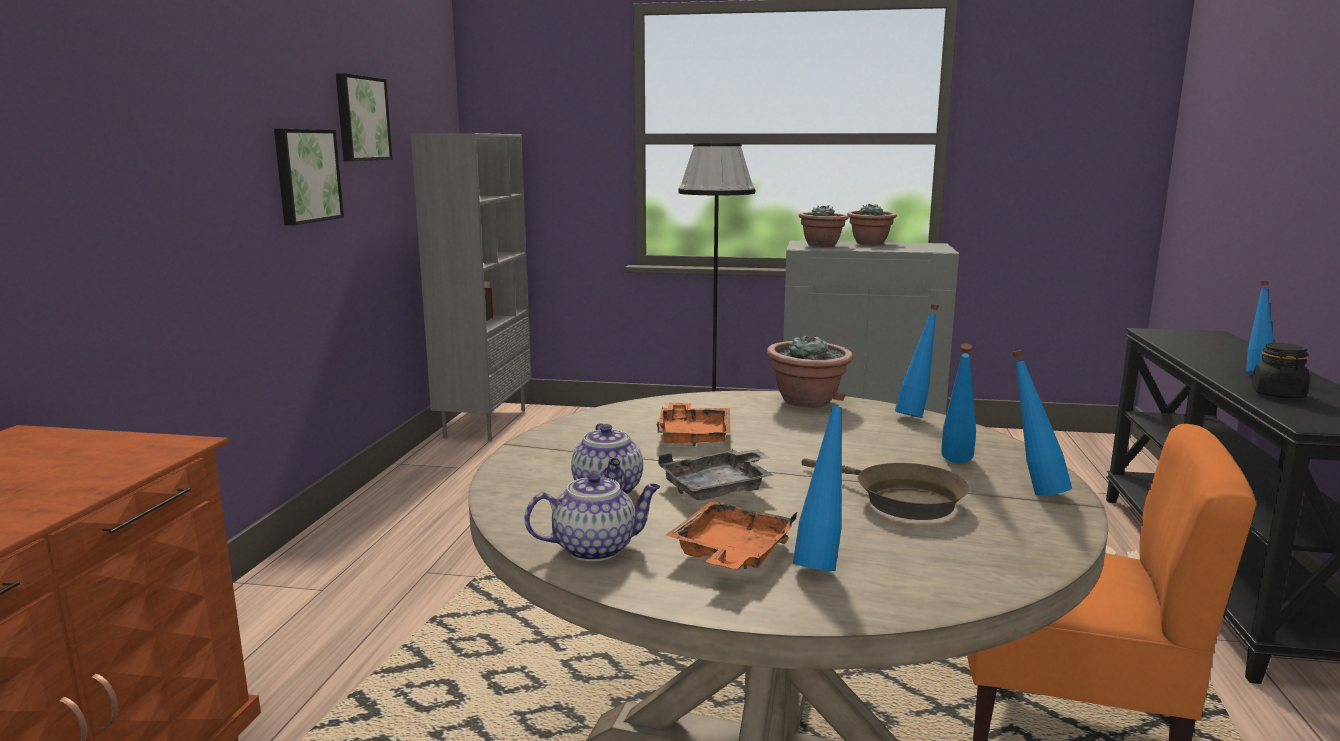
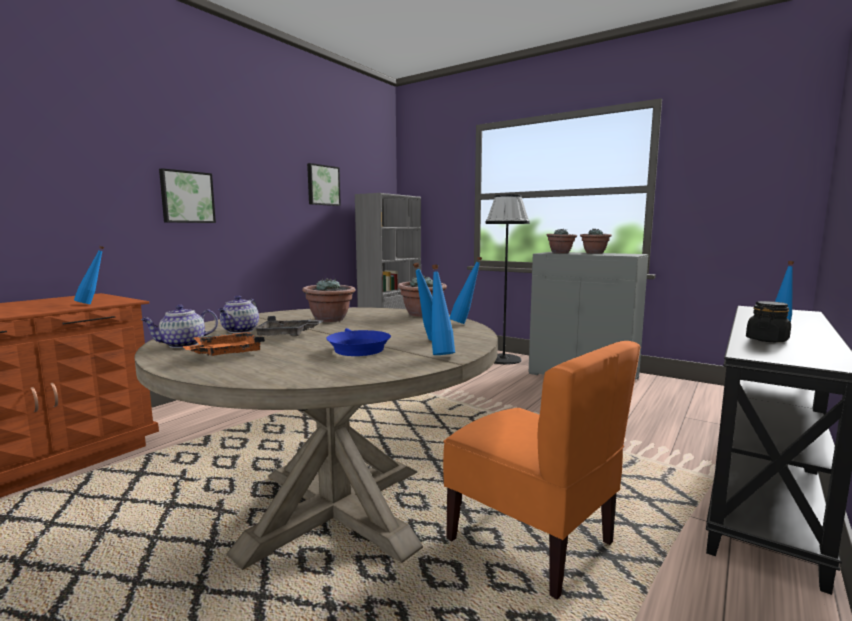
camera: 25 degrees right, 5 degrees down
(305, 175) = (282, 208): picture -> picture (187, 197)
(596, 548) = (182, 345): teapot -> teapot turned 135 degrees clockwise
(693, 436) = (330, 319): orange tray -> potted plant
(821, 563) = (253, 361): blue bottle -> blue bottle (93, 303)
(900, 500) = (357, 348): brown frying pan -> blue frying pan

